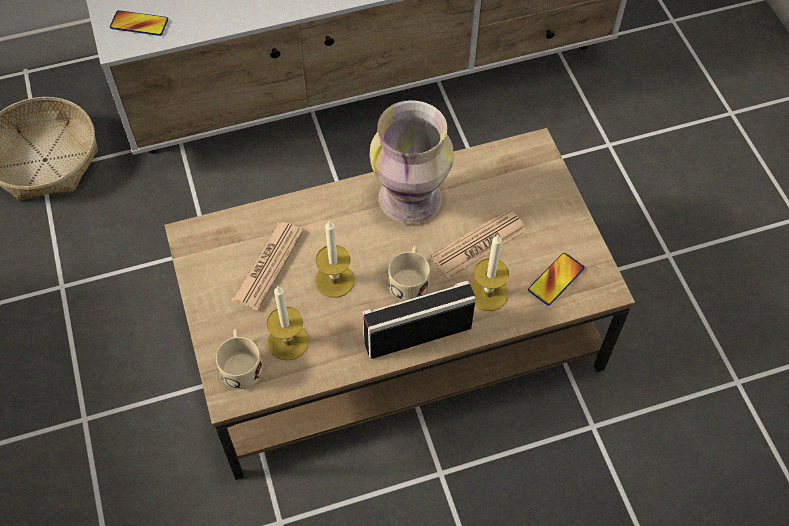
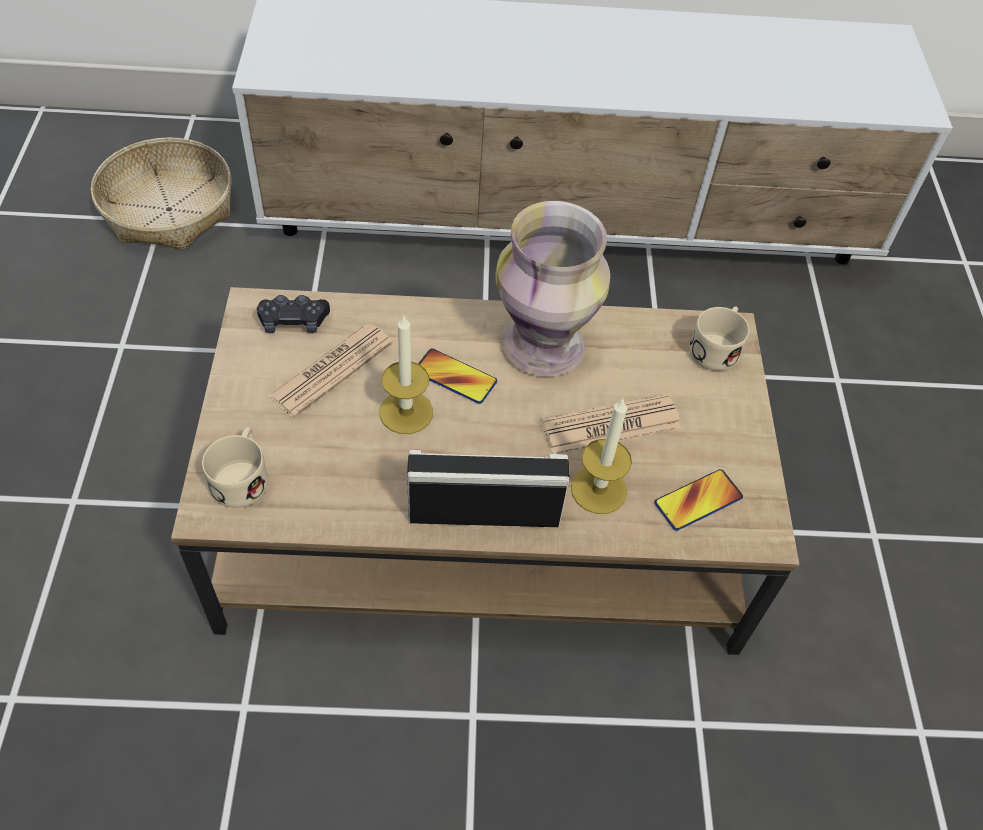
camera: 15 degrees right, 5 degrees down
(139, 24) = (296, 59): phone -> phone (455, 377)
(224, 237) = (293, 321): none -> black game controller
(288, 341) = (314, 467): candle -> none
(410, 279) = (503, 440): beige mug -> beige mug (717, 347)

